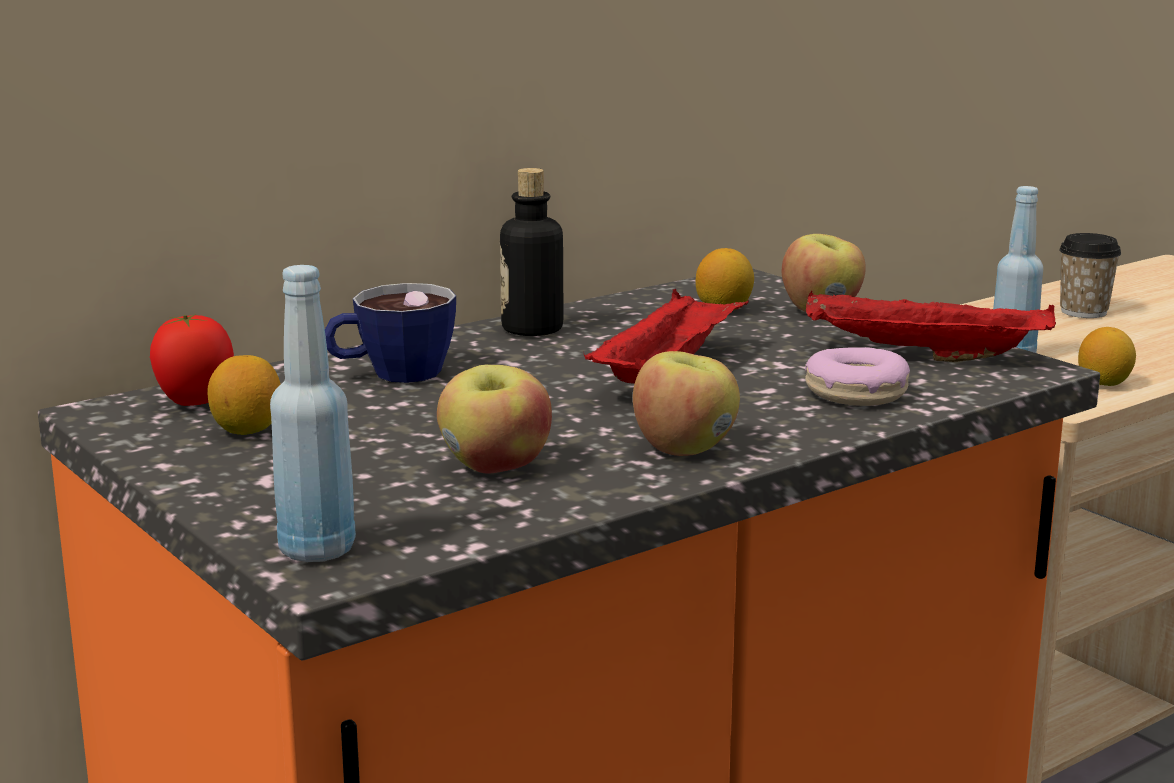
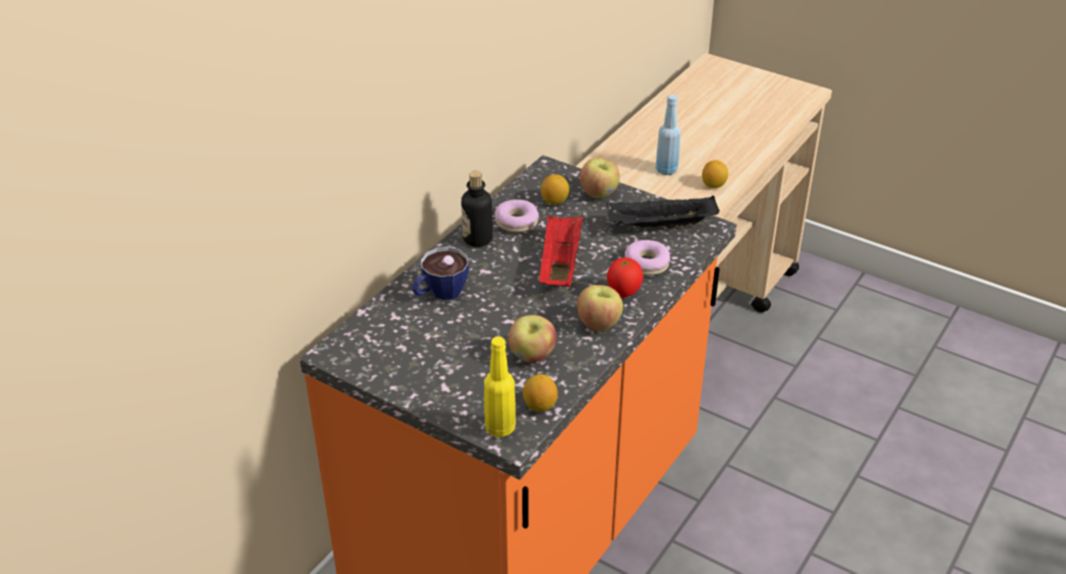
camera: 20 degrees left, 20 degrees up
(195, 403) = (369, 338): tomato -> tomato (623, 293)
(247, 430) = (409, 353): lemon -> lemon (539, 406)
(316, 550) = (500, 428): blue bottle -> yellow bottle
(626, 321) = (516, 222): none -> donut
(921, 356) = (660, 227): red tray -> black tray
(1083, 312) = (684, 121): cup -> none

